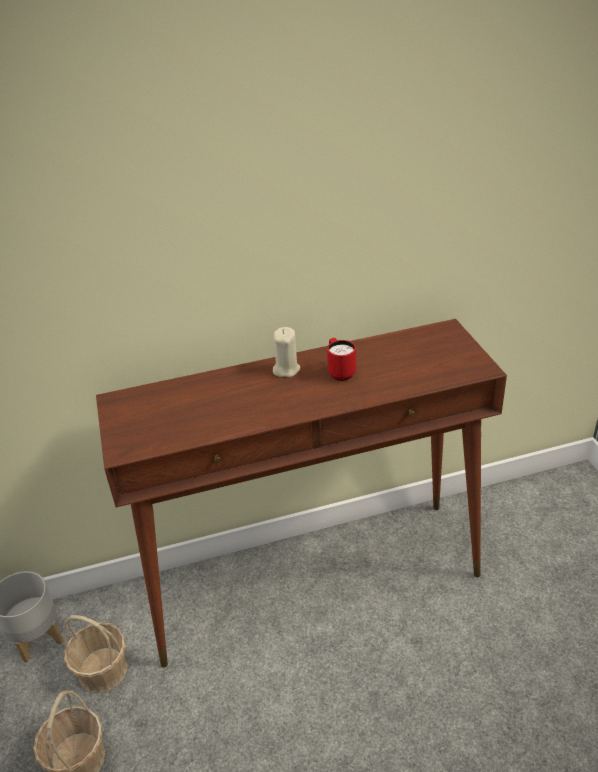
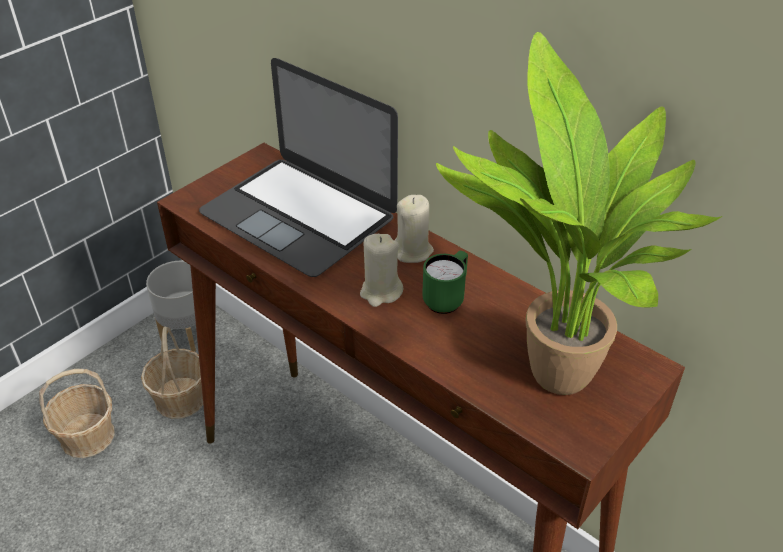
camera: 55 degrees right, 5 degrees up
(199, 403) = (298, 214): none -> laptop
(310, 394) = (380, 292): none -> beige candle
(340, 372) = (446, 299): red mug -> green mug
(430, 360) = (549, 377): none -> potted plant

